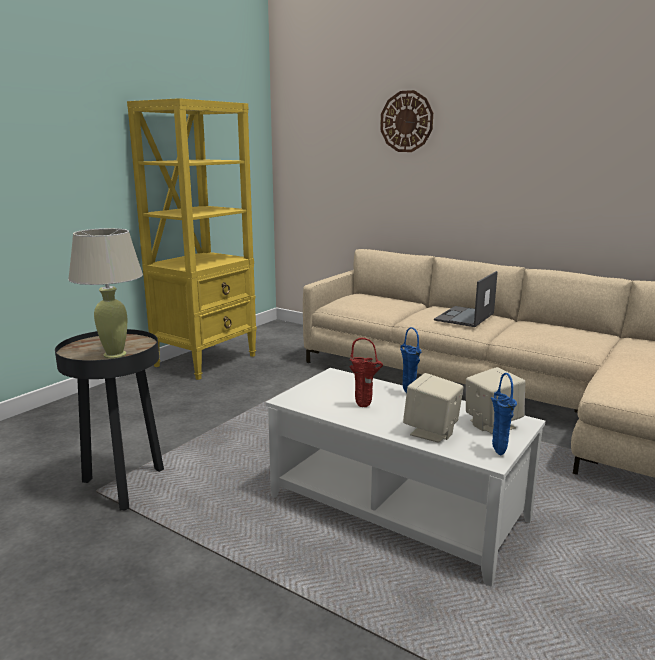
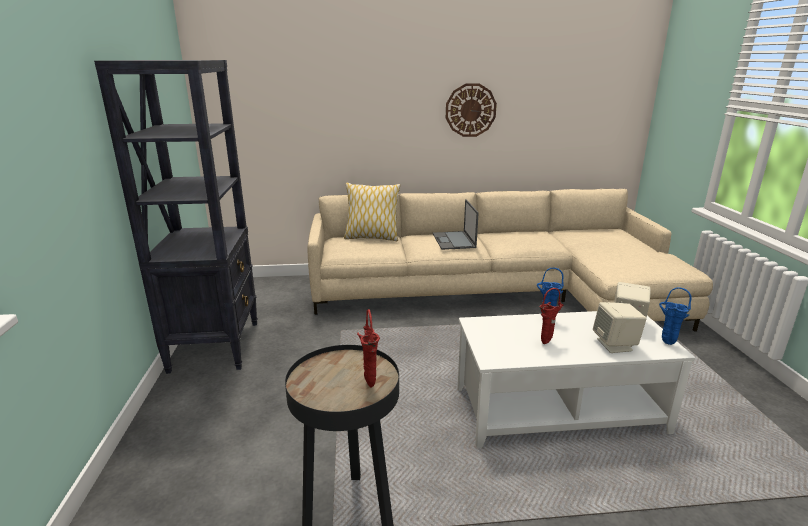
camera: 40 degrees left, 5 degrees up
(115, 354) = (369, 383): beige table lamp -> red vase
(206, 360) = (216, 345): yellow bookcase -> black bookcase
(389, 299) = (372, 238): none -> pillow
(406, 121) = (353, 74): wall clock -> wall clock (470, 110)

